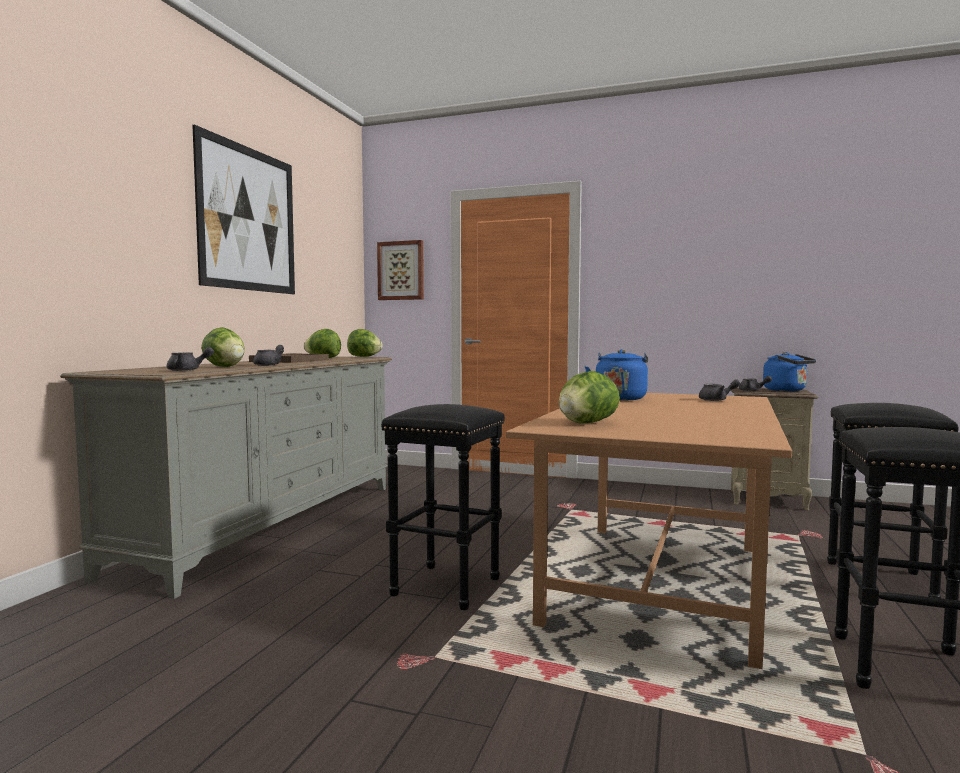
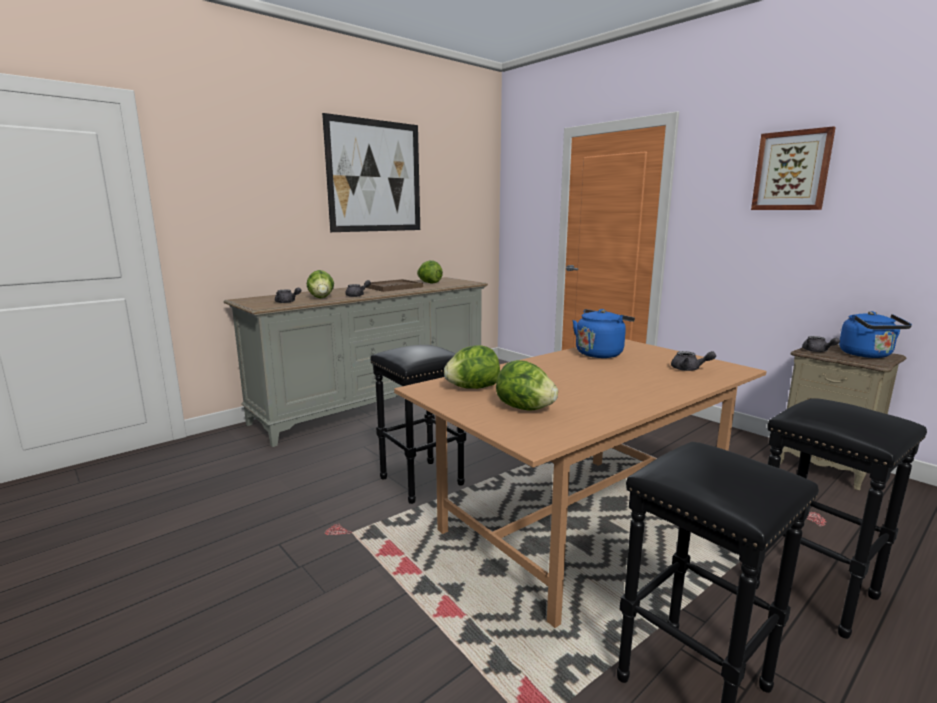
camera: 30 degrees right, 10 degrees up
(364, 356) = (467, 281): lettuce -> lettuce (524, 408)
(401, 270) = (524, 202): picture -> picture (791, 171)

